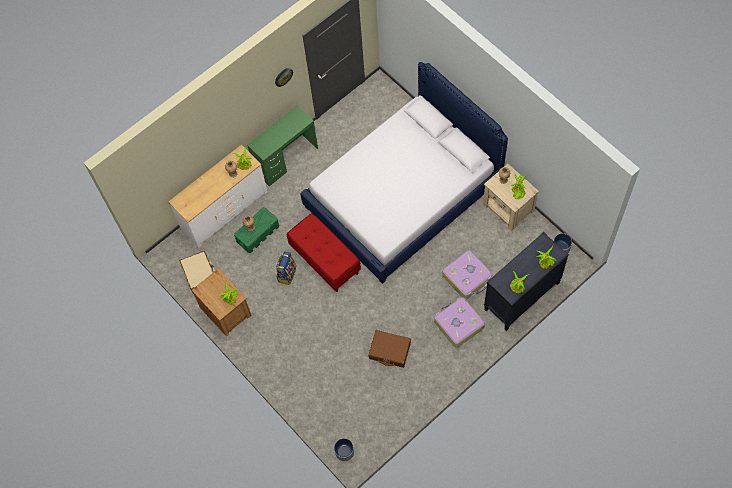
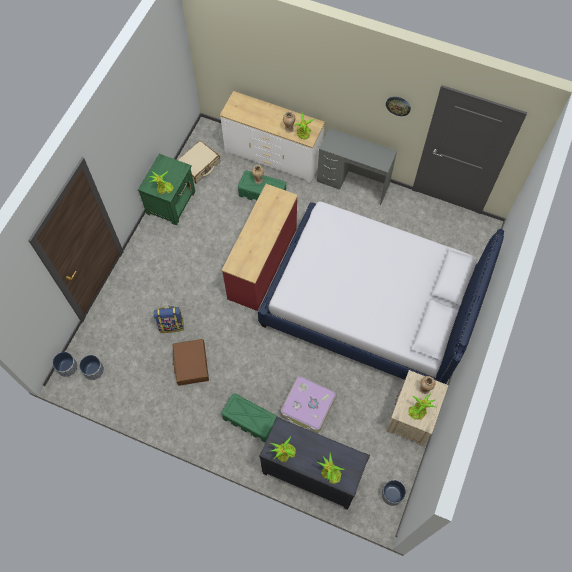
camera: 60 degrees right, 0 degrees up
(225, 310) = (171, 202): brown nightstand -> green nightstand
(286, 159) = (353, 183): green desk -> grey desk
(286, 274) = (232, 236): backpack -> backpack (171, 324)
(325, 260) = (263, 263): red bench -> red dresser
(357, 431) = (93, 370): none -> planter
(458, 324) = (249, 420): suitcase -> green storage box

